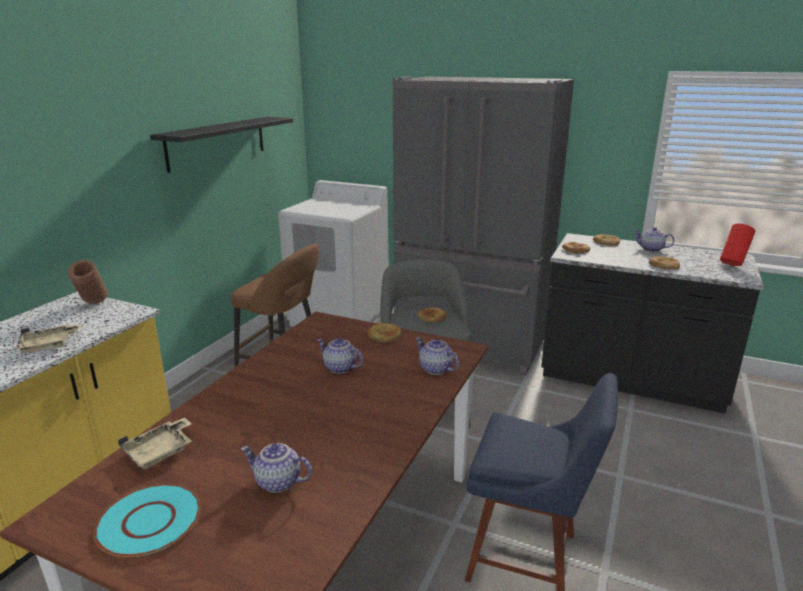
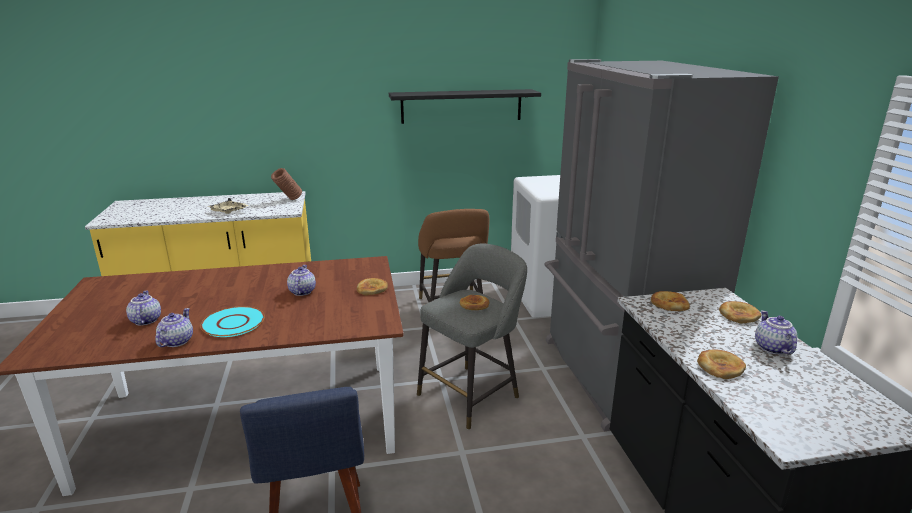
camera: 55 degrees right, 0 degrees up
(150, 521) = (99, 303): turquoise plate -> turquoise plate (233, 323)
(160, 452) = (163, 281): beige tray -> none
(436, 369) = (332, 324): teapot -> teapot (176, 341)
(732, 264) = (837, 422): red vase -> none

